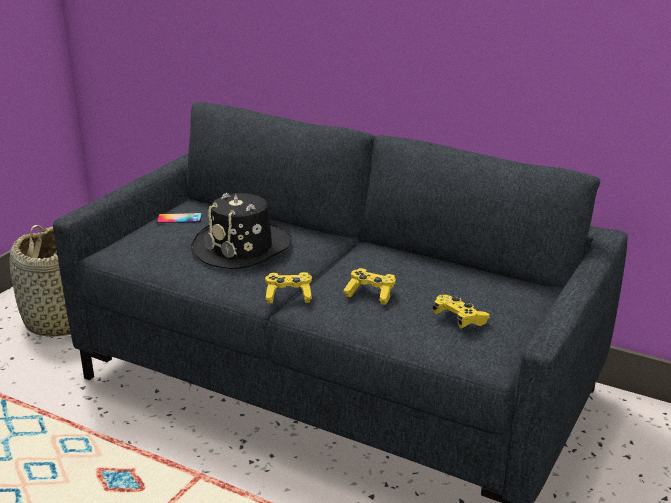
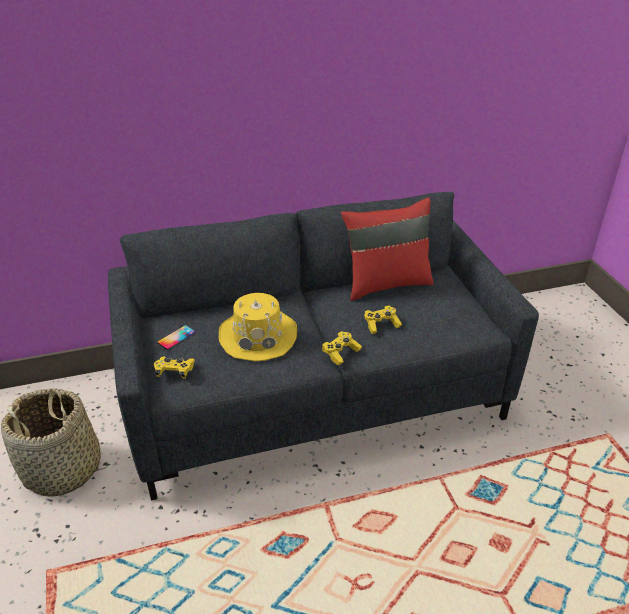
camera: 45 degrees left, 10 degrees up
(242, 248) = (258, 336): black hat -> yellow hat
(446, 266) = (386, 284): none -> red pillow
(459, 319) = (444, 314): yellow game controller -> yellow game controller (175, 372)

